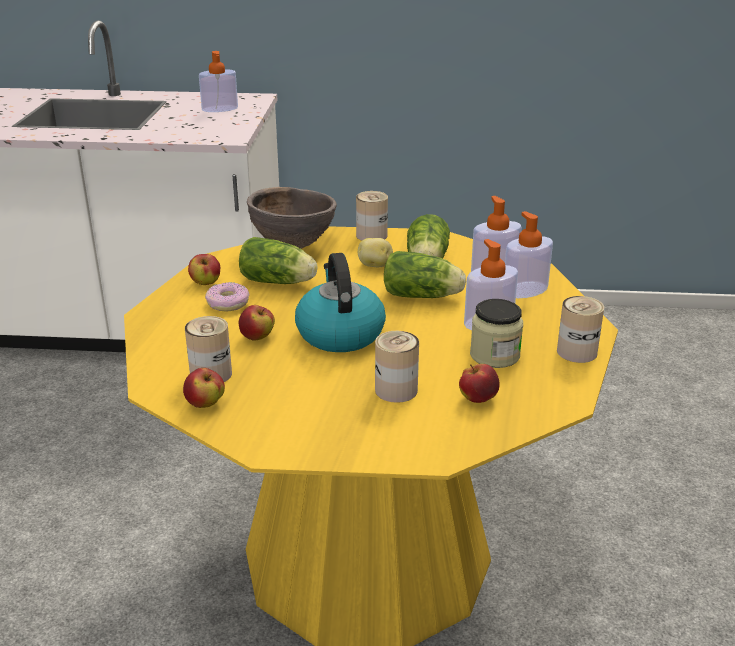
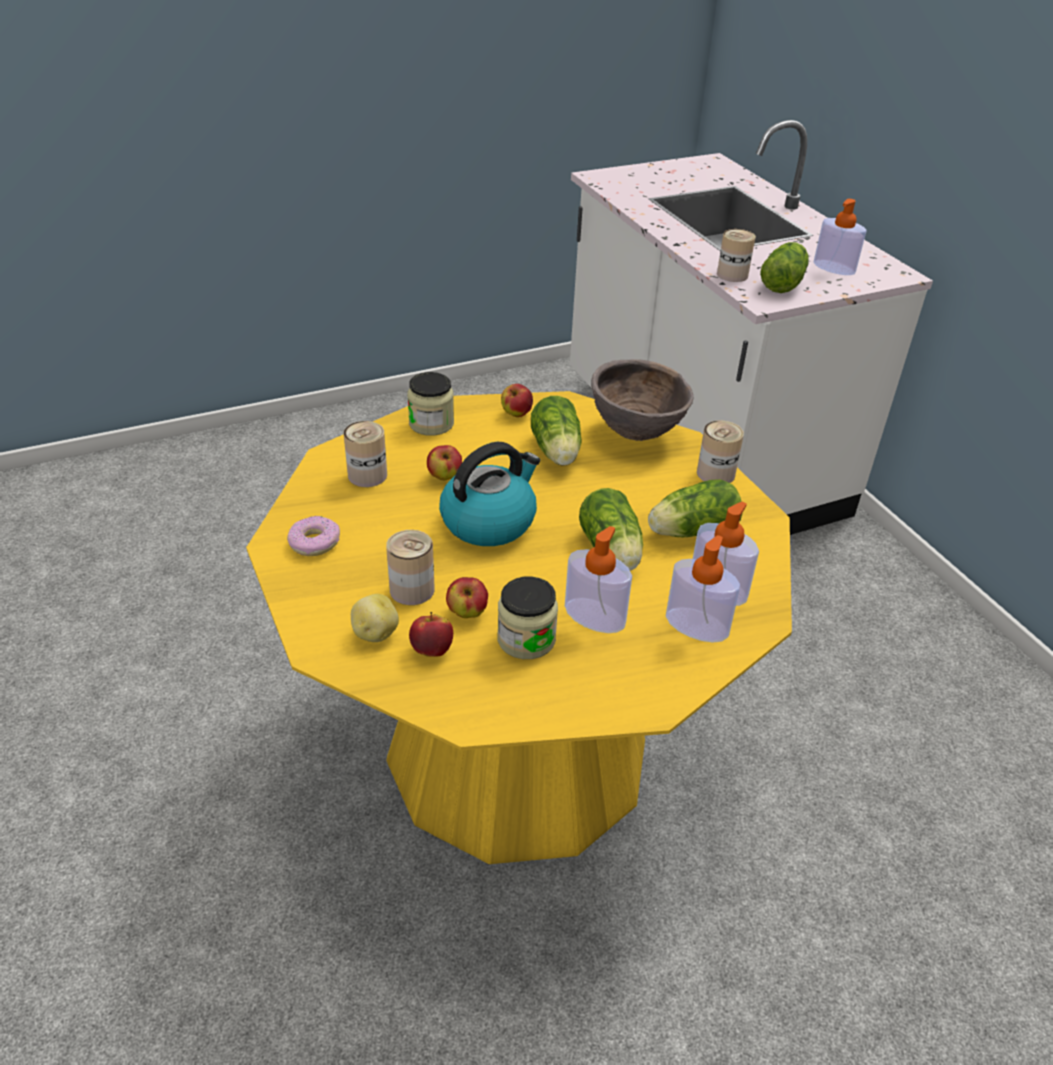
camera: 60 degrees right, 10 degrees up
(170, 324) = (431, 423): none -> jar
(205, 404) = (321, 489): apple -> apple (467, 612)
(215, 126) = (783, 282): none -> lettuce
(227, 303) = (491, 439): donut -> donut (314, 542)
(375, 265) = (648, 498): potato -> potato (374, 633)
(577, 352) = (583, 704): can -> can (732, 275)

